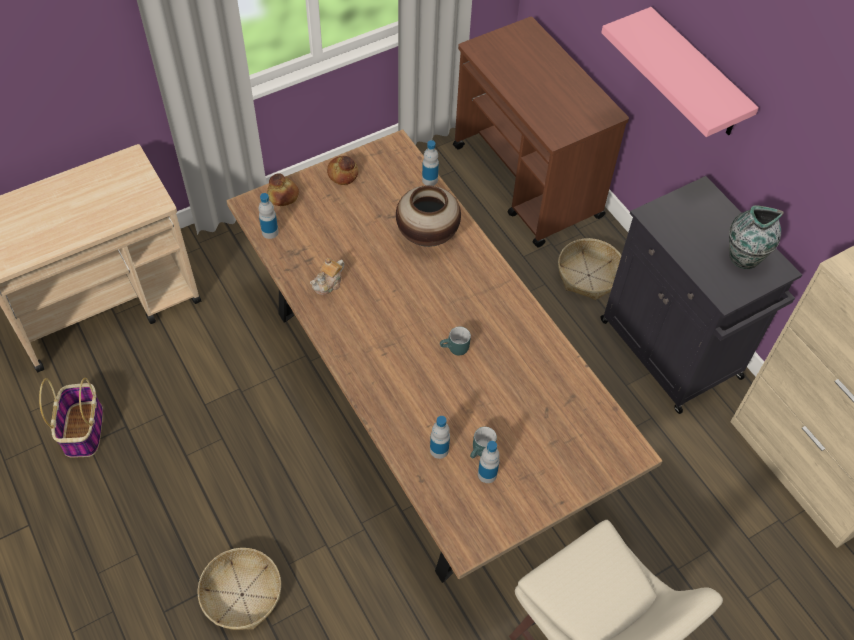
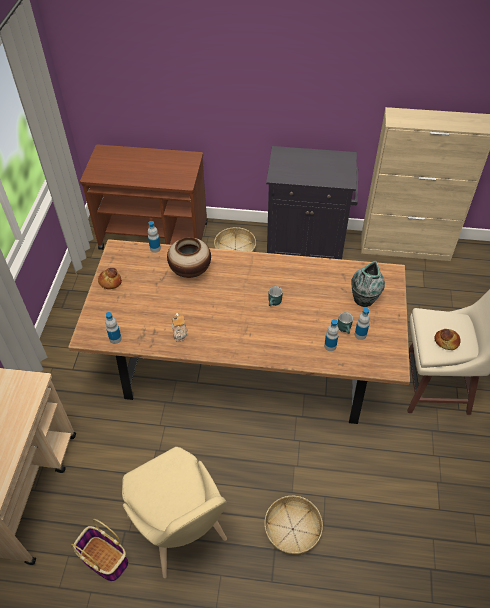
camera: 50 degrees left, 5 degrees down
(159, 481) = (181, 533): none -> beige chair
(283, 196) = (95, 318): bread -> bread (446, 342)
(696, 75) = (237, 98): pink shelf -> none
(743, 258) = (330, 163): vase -> vase (363, 300)

